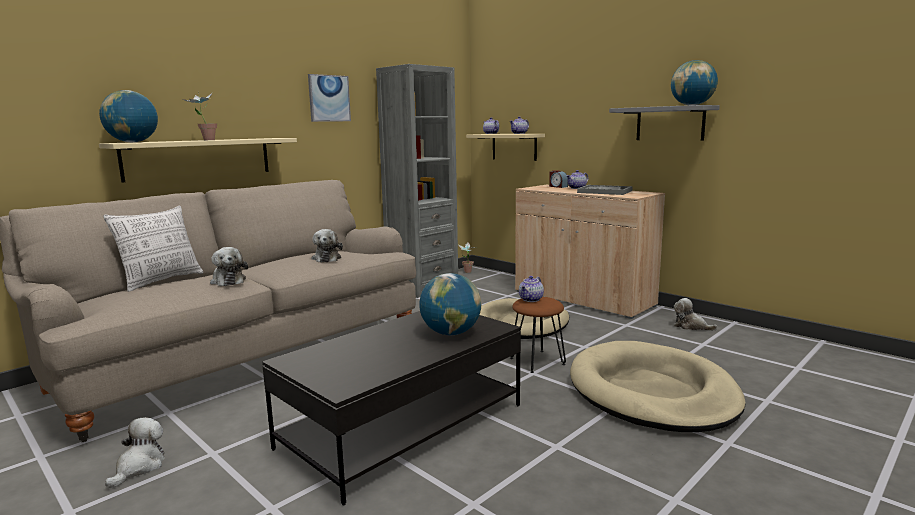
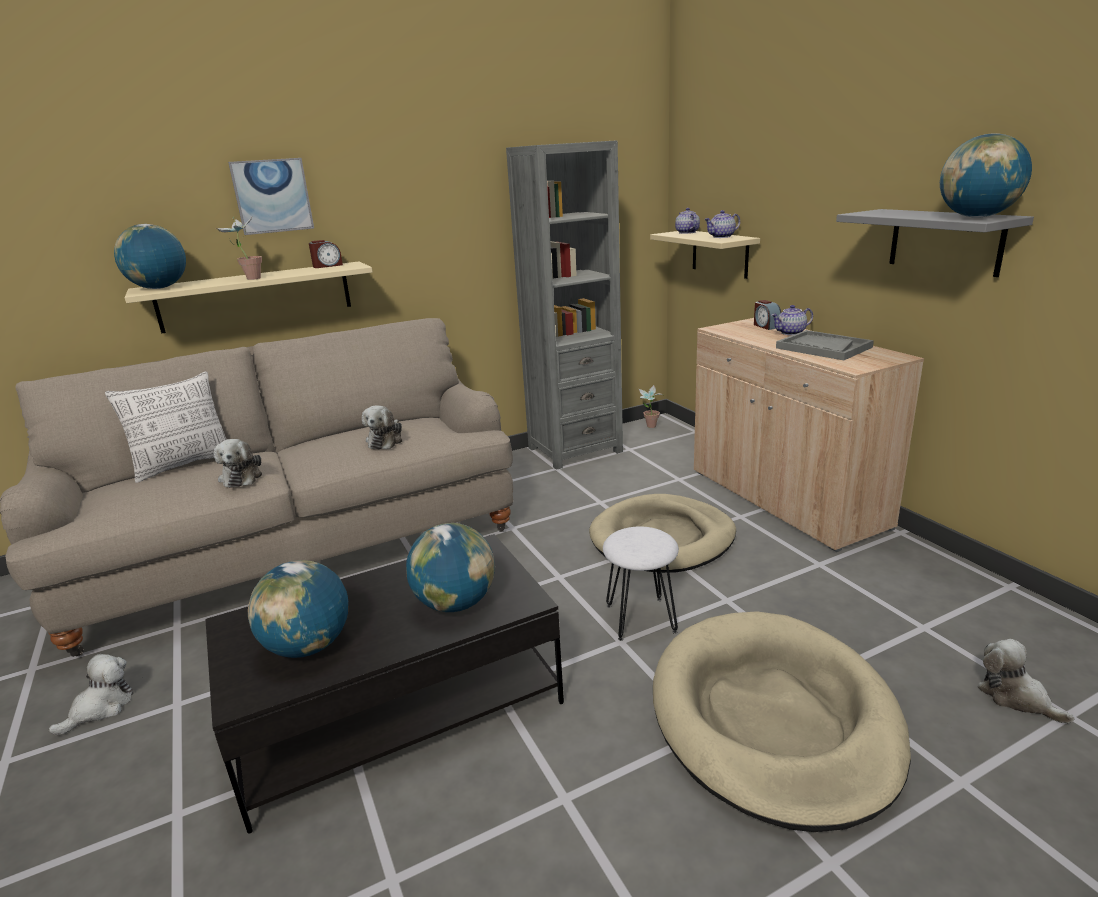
camera: 20 degrees right, 10 degrees up
(256, 138) = (327, 266): none -> alarm clock
(329, 98) = (434, 199): picture -> picture (272, 196)
(365, 362) = (308, 646): none -> globe
(531, 299) = (633, 535): teapot -> none
(537, 361) = (641, 618): brown stool -> white stool
(691, 326) = (926, 583): plush toy -> plush toy (1016, 697)

